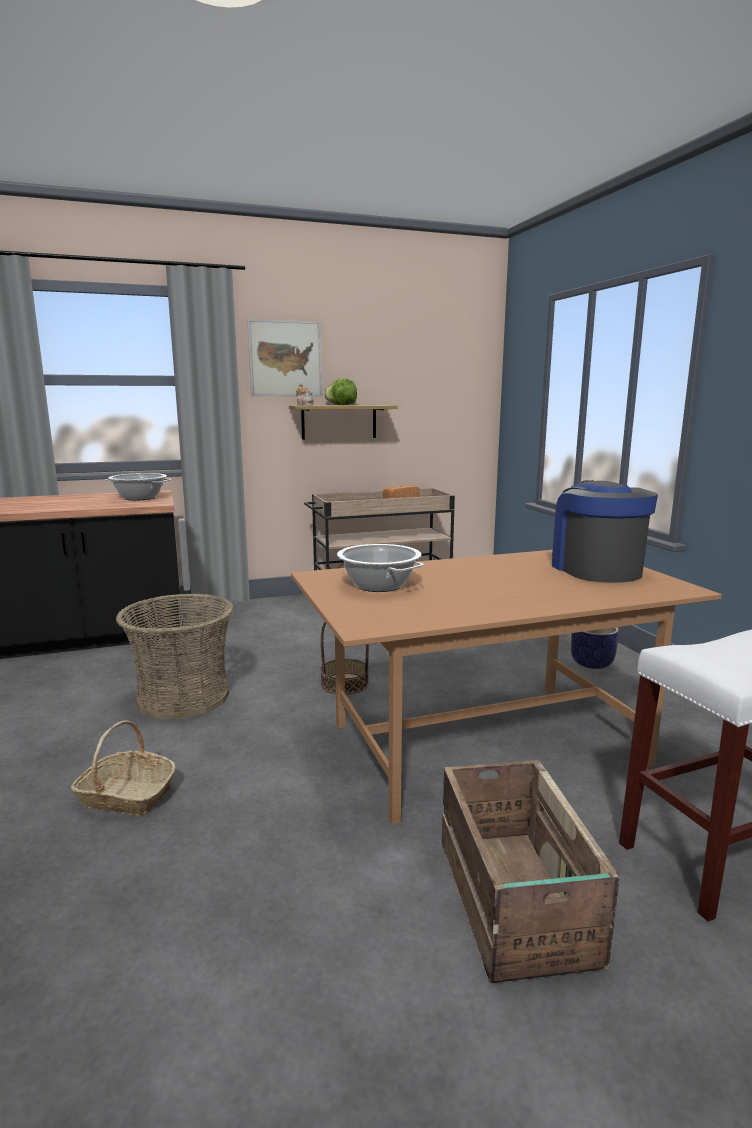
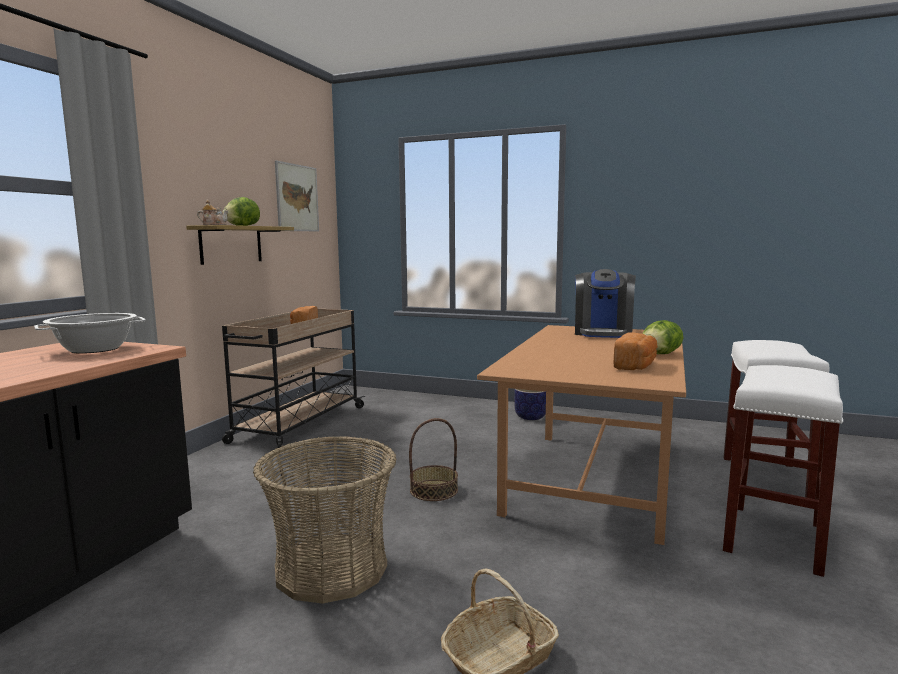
camera: 50 degrees left, 5 degrees down
(285, 359) = (180, 171): picture -> picture (297, 198)
(379, 585) = (563, 365): cooking pot -> none
(432, 607) = (636, 366): none -> bread
(514, 902) = (775, 539): crate -> white stool
(524, 606) = (660, 354): none -> lettuce
(595, 569) = (603, 333): coffee machine -> coffee machine turned 105 degrees counterclockwise

